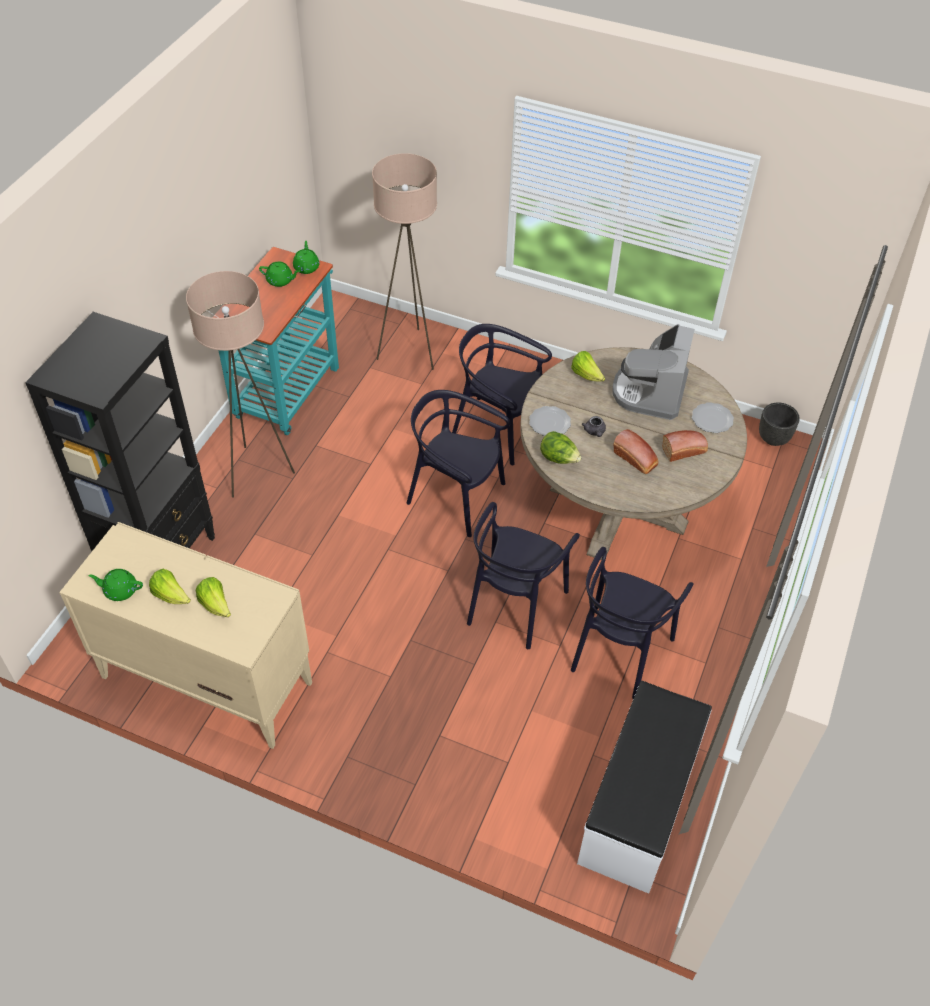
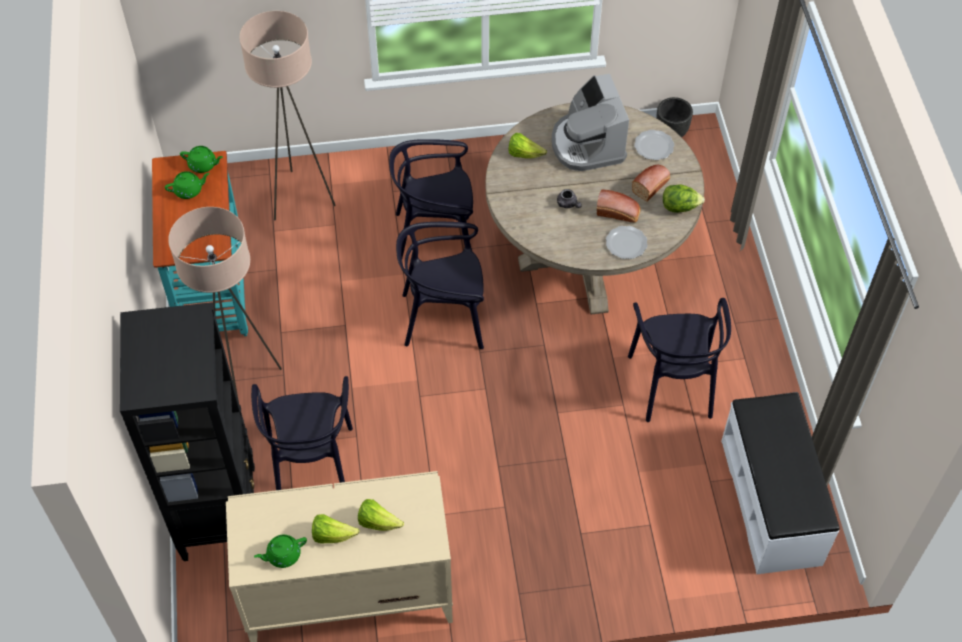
camera: 30 degrees left, 5 degrees up
(306, 267) = (203, 165): green teapot -> green teapot turned 135 degrees clockwise
(515, 604) = (562, 389): black chair -> black chair (311, 464)
(549, 422) = (524, 213): plate -> plate (625, 243)
(559, 458) = (556, 243): lettuce -> lettuce (680, 207)

